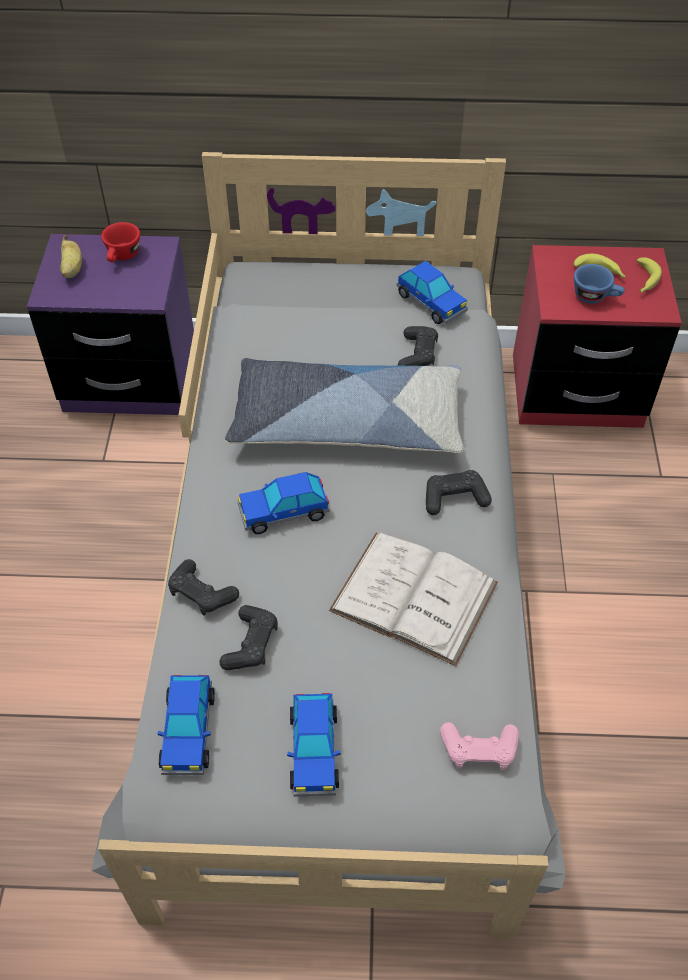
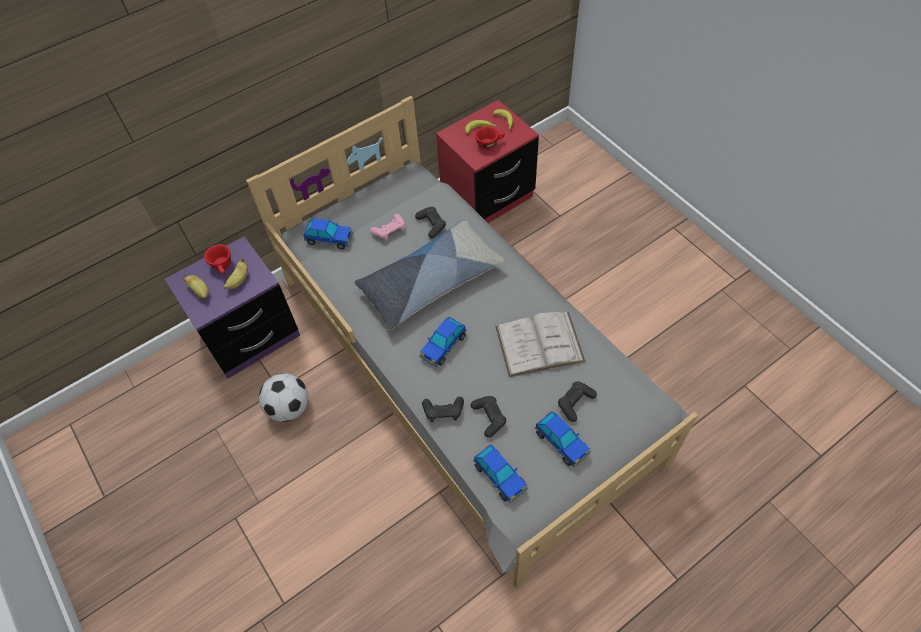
camera: 35 degrees left, 5 degrees up
(94, 489) = (289, 407): none -> football
(123, 282) = (239, 281): none -> banana
(431, 303) = (412, 193): toy car -> toy car (329, 239)
(455, 498) = (514, 285): black game controller -> black game controller (575, 403)
(479, 749) = (626, 390): pink game controller -> pink game controller (389, 230)
(595, 297) = (490, 144): blue cup -> red cup

